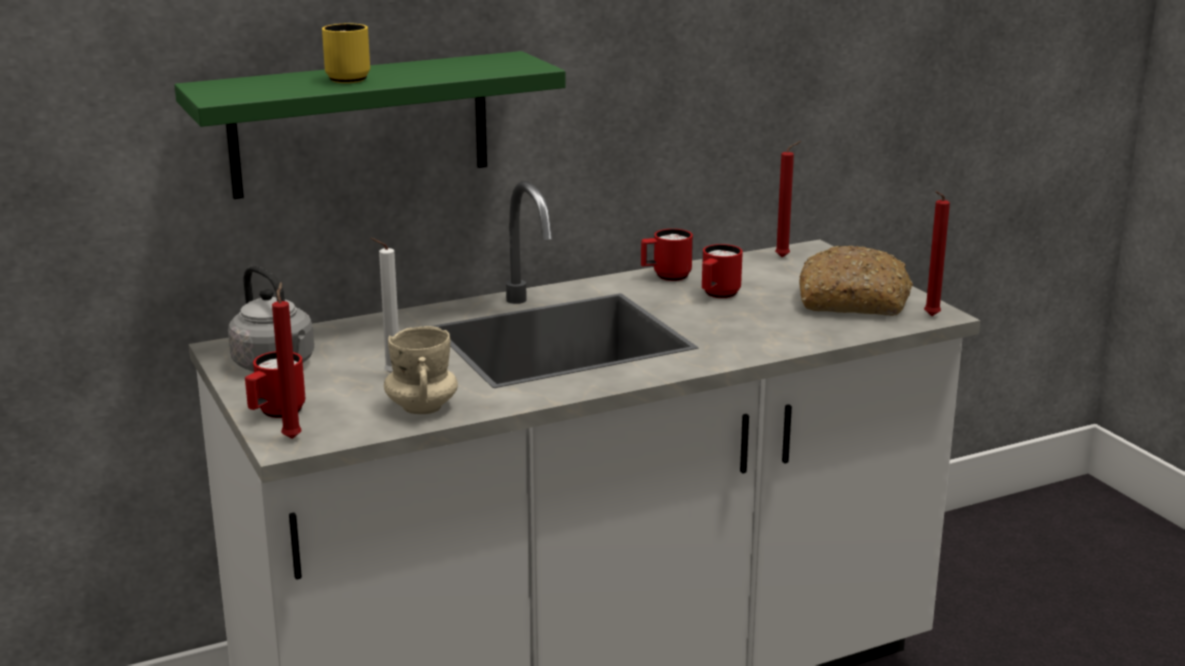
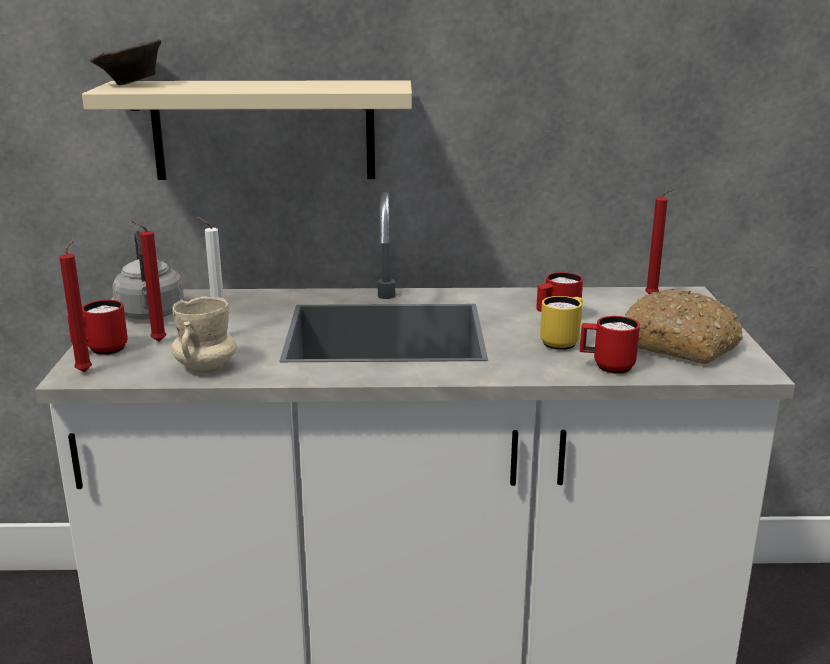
camera: 25 degrees right, 0 degrees up
(223, 88) = (130, 84): none -> brown bowl
(351, 78) = (234, 85): yellow mug -> yellow mug (562, 342)
(360, 124) = (264, 130): green shelf -> beige shelf
(666, 276) = (529, 296): red mug -> red mug (606, 366)
(930, 316) = (742, 371): red candle -> red candle (156, 341)

